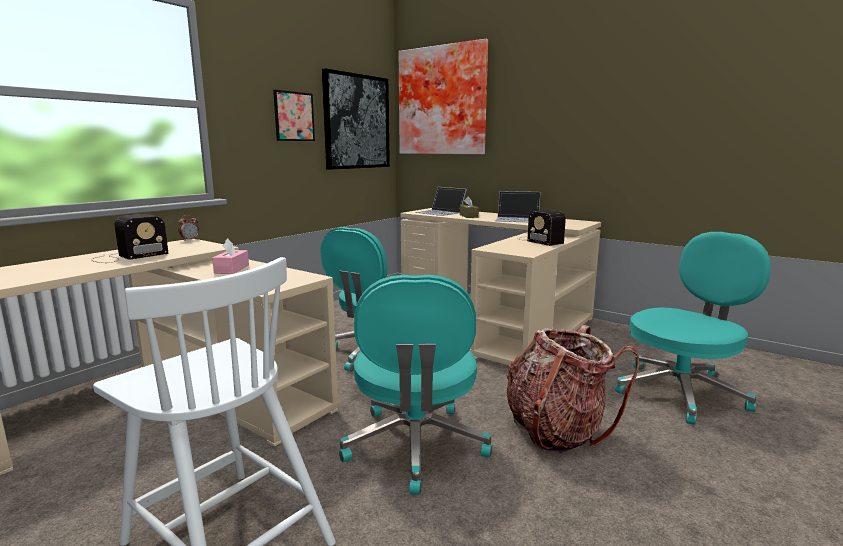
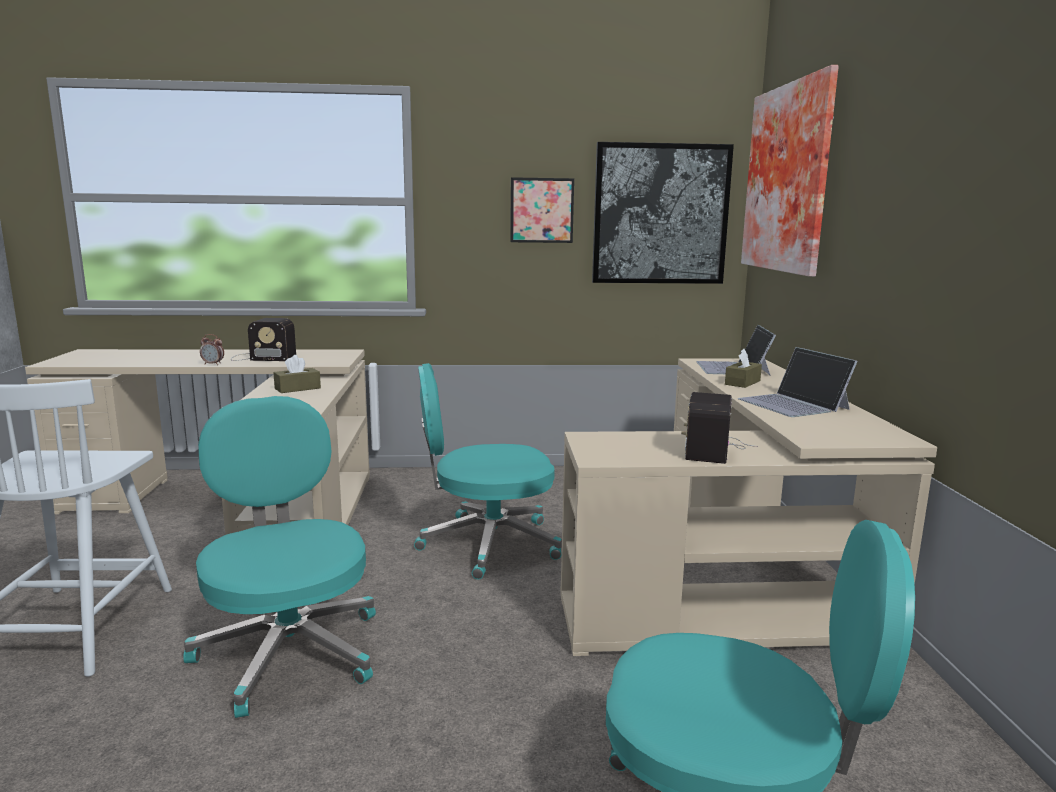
camera: 50 degrees right, 0 degrees up
(190, 240) = (353, 351): alarm clock -> alarm clock (213, 364)
(232, 269) = (297, 388): pink tissue box -> brown tissue box
(415, 446) = (289, 650): turquoise office chair -> turquoise office chair turned 105 degrees clockwise
(557, 430) = (423, 737): backpack -> none

